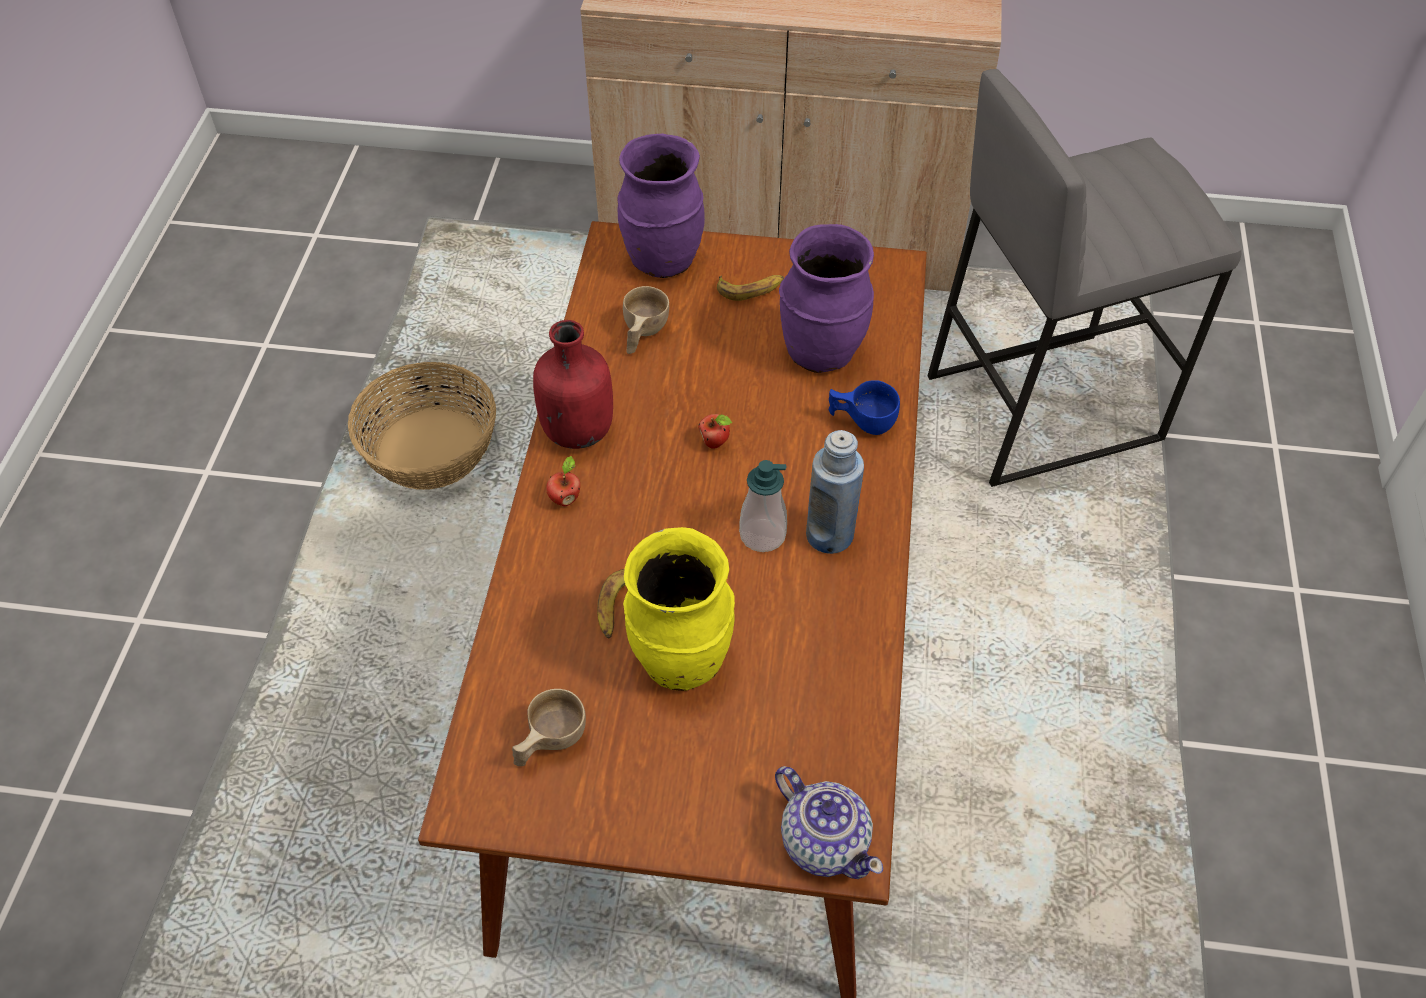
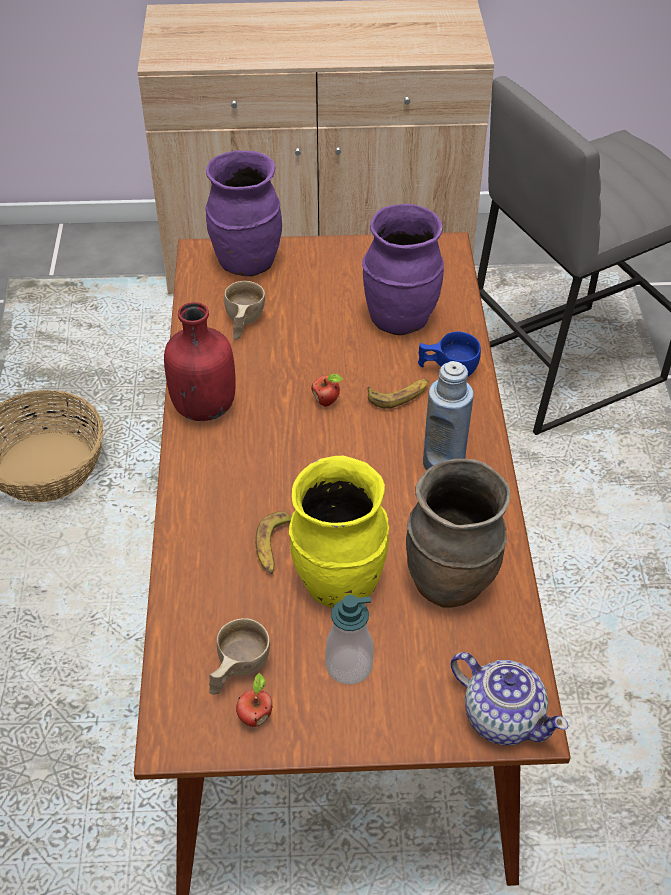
camera: 10 degrees left, 5 degrees down
(565, 498) = (205, 464): apple -> apple (255, 716)
(750, 289) = (328, 277): banana -> banana (399, 395)
(762, 535) = (385, 470): soap dispenser -> soap dispenser (349, 665)
(804, 678) = (451, 583): none -> brown vase

